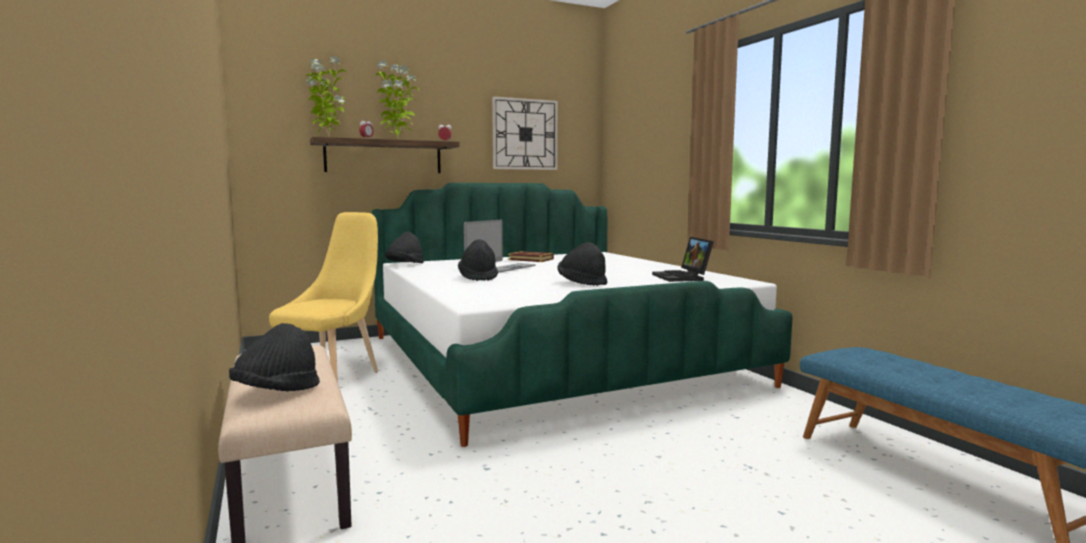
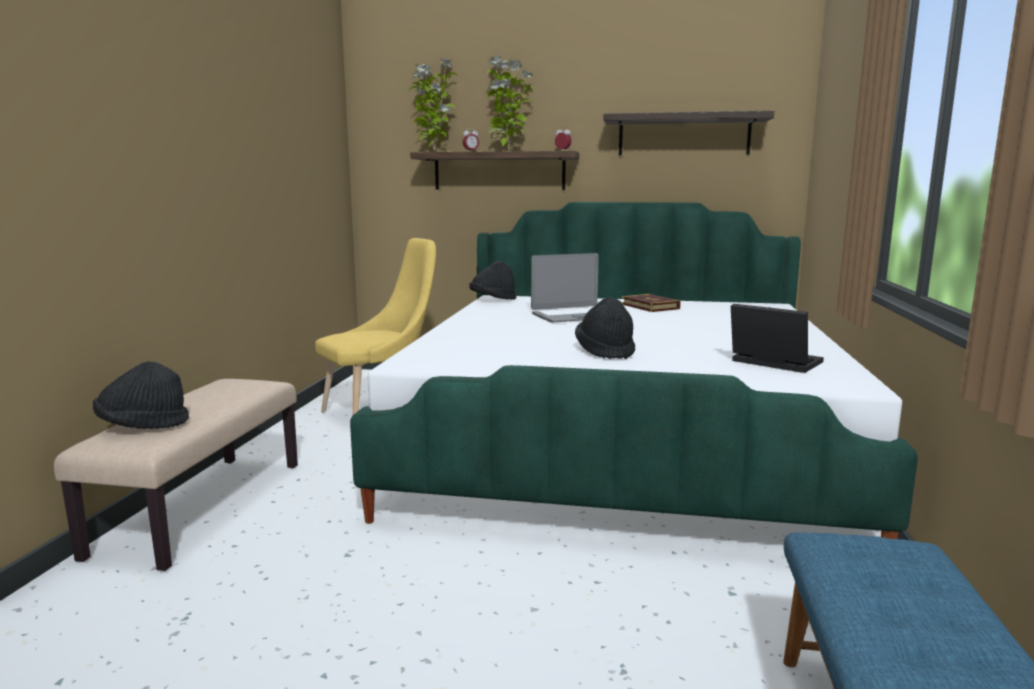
camera: 35 degrees right, 5 degrees up
(478, 277) = (514, 327): black hat -> none
(525, 134) = (684, 135): wall clock -> shelf
(683, 277) = (771, 362): laptop -> laptop turned 105 degrees clockwise

